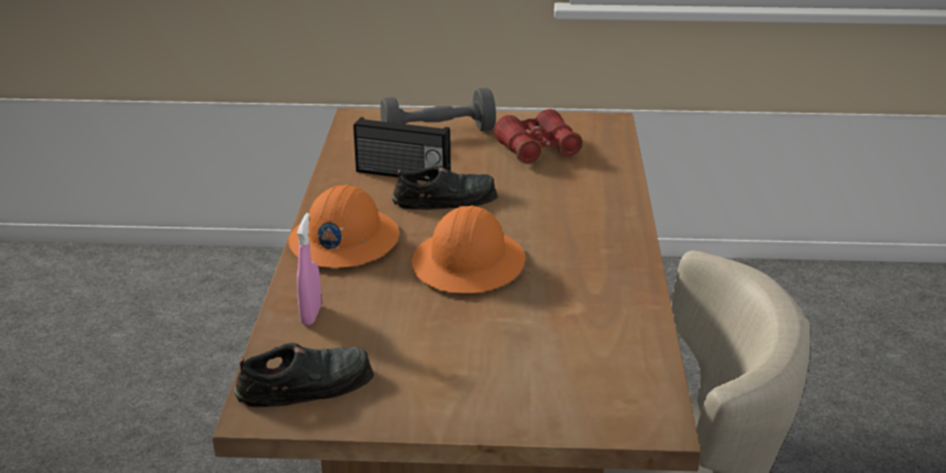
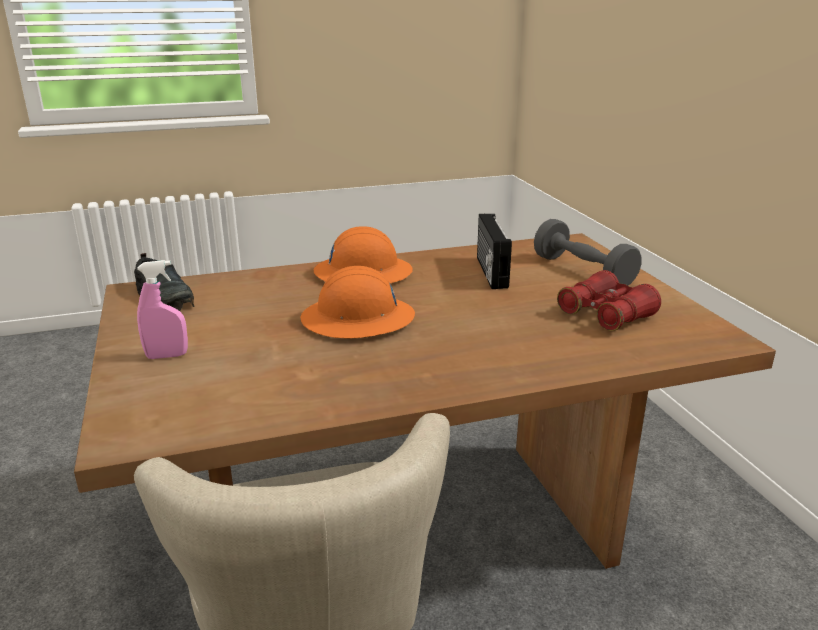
camera: 70 degrees right, 5 degrees down
(311, 315) = (253, 282): pink spray bottle -> pink spray bottle (167, 356)
(446, 199) = (463, 293): black shoe -> none

